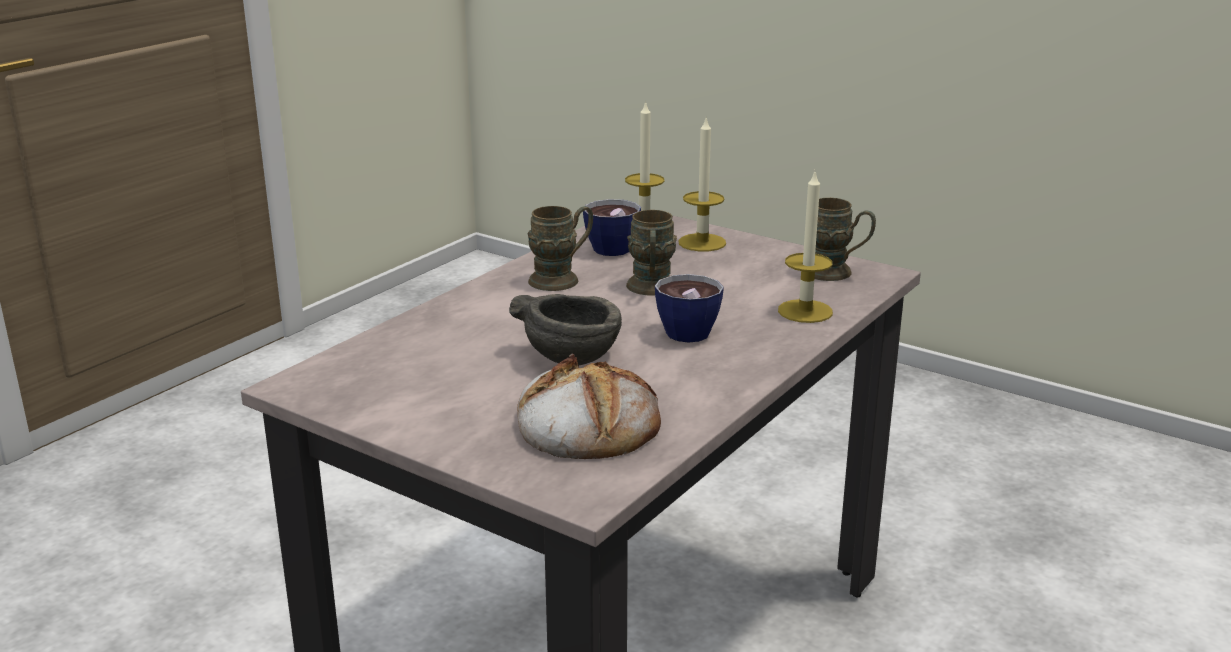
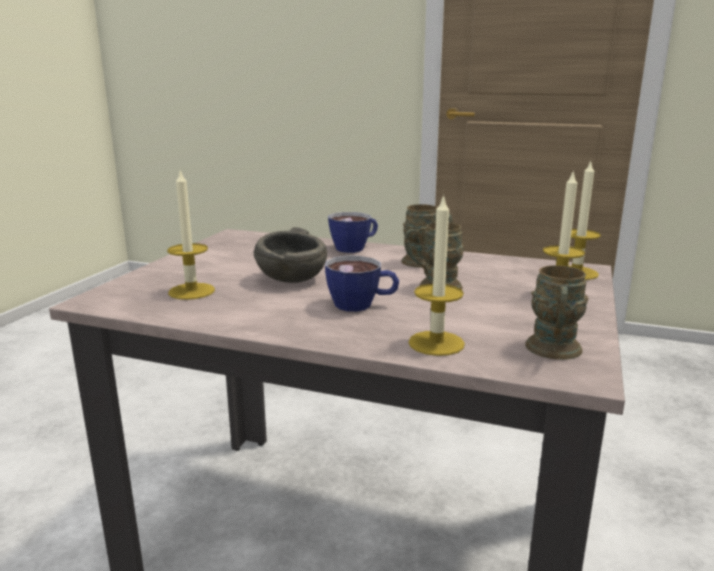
camera: 75 degrees right, 5 degrees down
(586, 423) = (191, 291): bread -> candle
(608, 246) = (506, 268): cup -> cup (355, 248)

